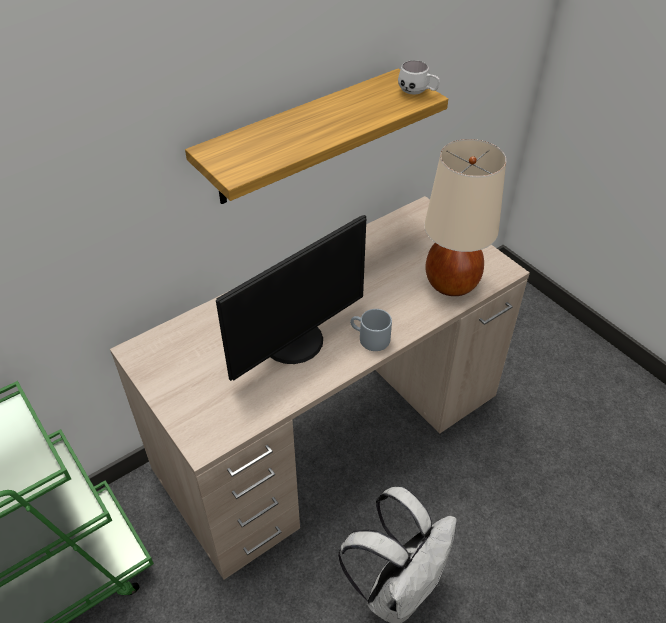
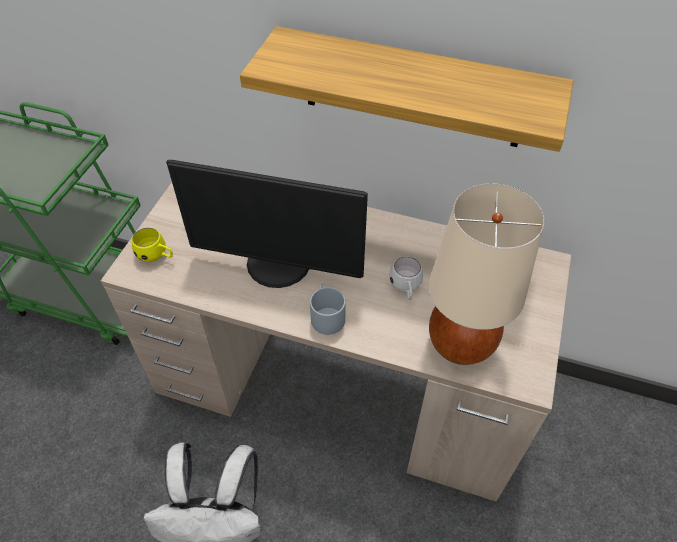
camera: 55 degrees right, 5 degrees up
(207, 417) = (157, 256): none -> yellow mug
(418, 92) = (543, 112): white mug -> white mug (406, 289)

